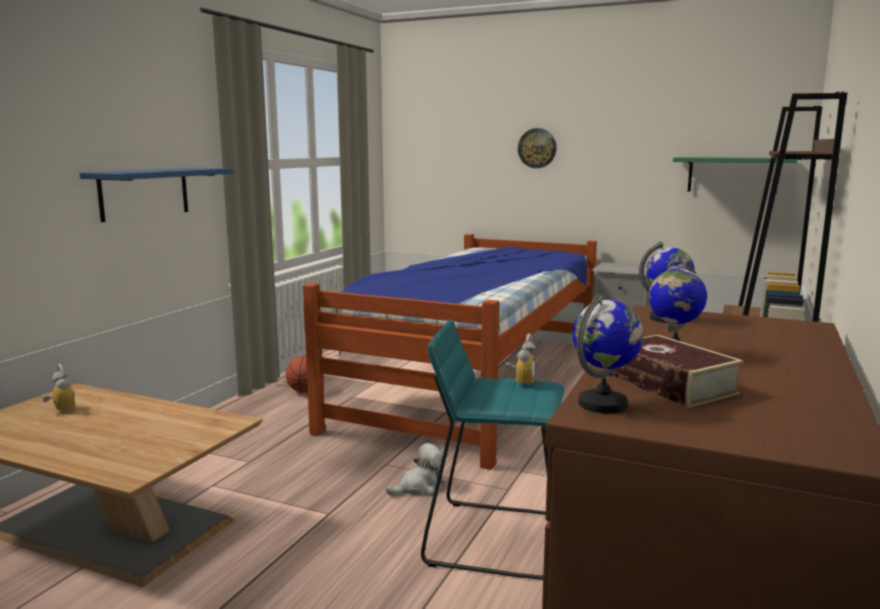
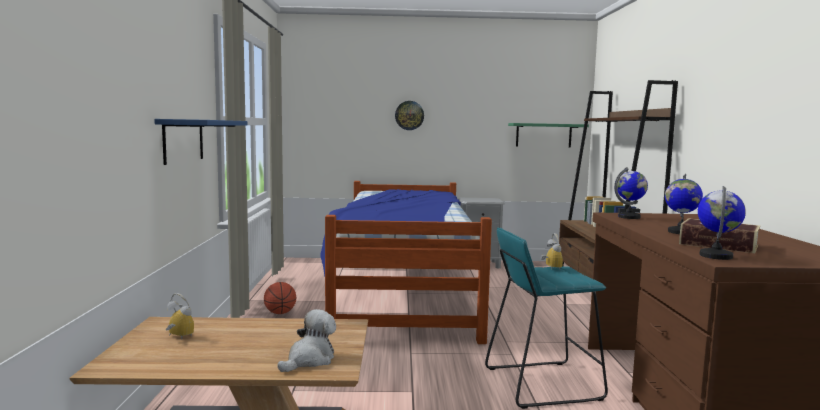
camera: 25 degrees left, 5 degrees down
(419, 487) = (453, 363): plush toy -> plush toy (310, 360)

